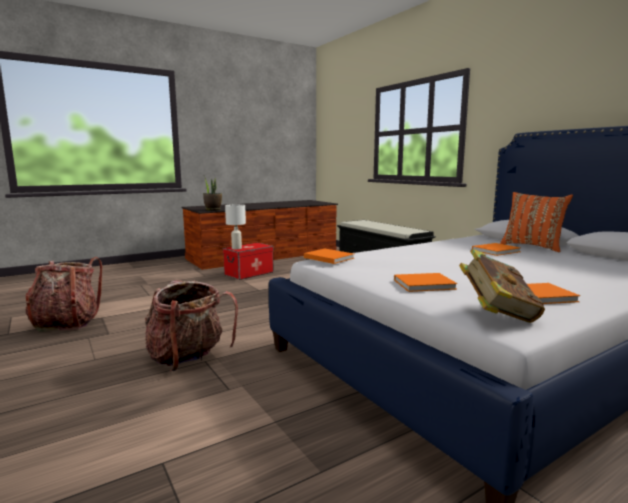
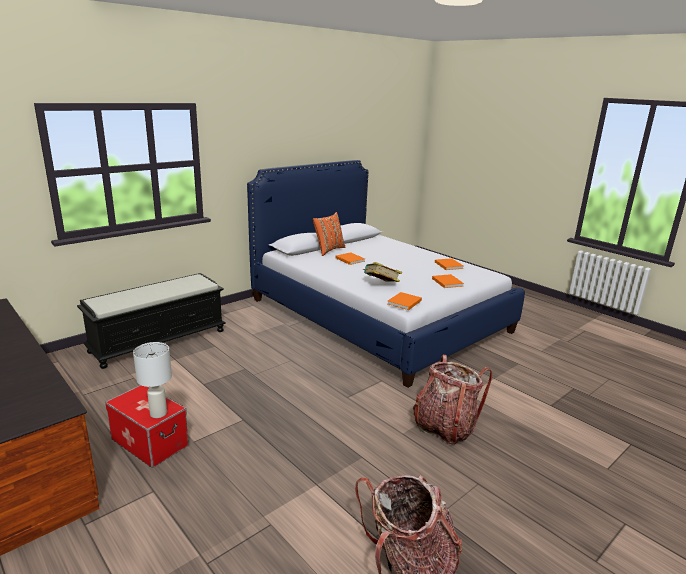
camera: 100 degrees left, 10 degrees up
(213, 209) = (49, 401): potted plant -> none
(497, 314) = (481, 274): book -> book (381, 285)

